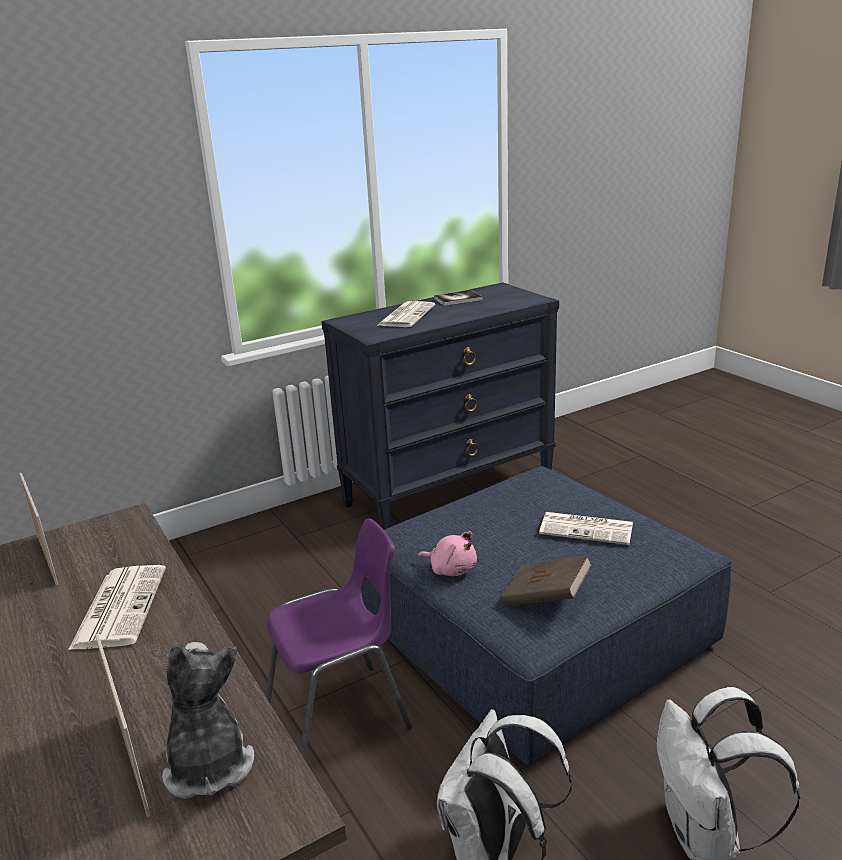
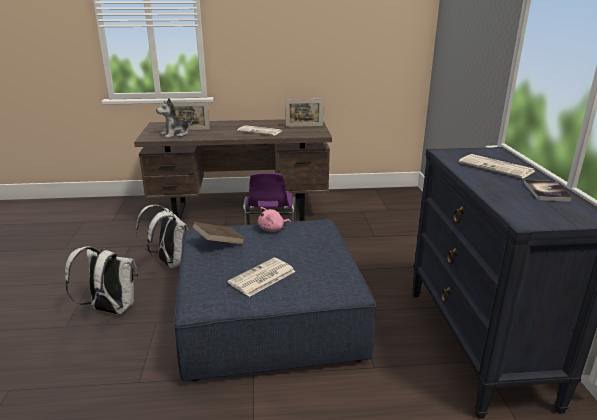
camera: 115 degrees right, 0 degrees up
(208, 764) = (176, 134): plush toy -> plush toy turned 135 degrees clockwise

